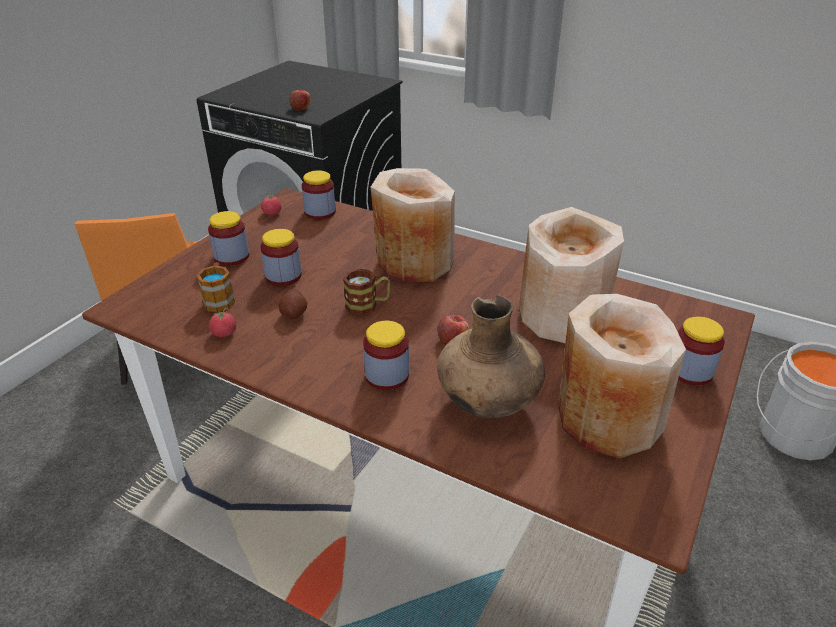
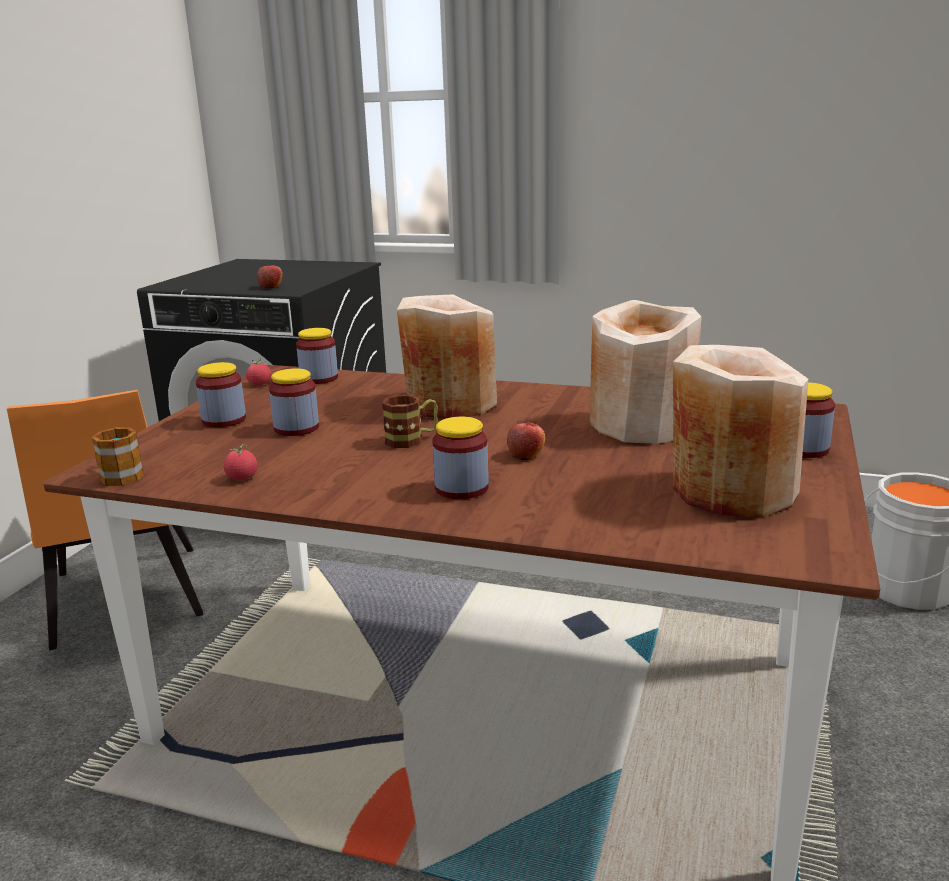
camera: 10 degrees left, 15 degrees down
(219, 299) = (223, 453): mug -> mug (122, 474)
(294, 314) = (324, 454): potato -> none
(488, 402) = (592, 494): brown vase -> none

